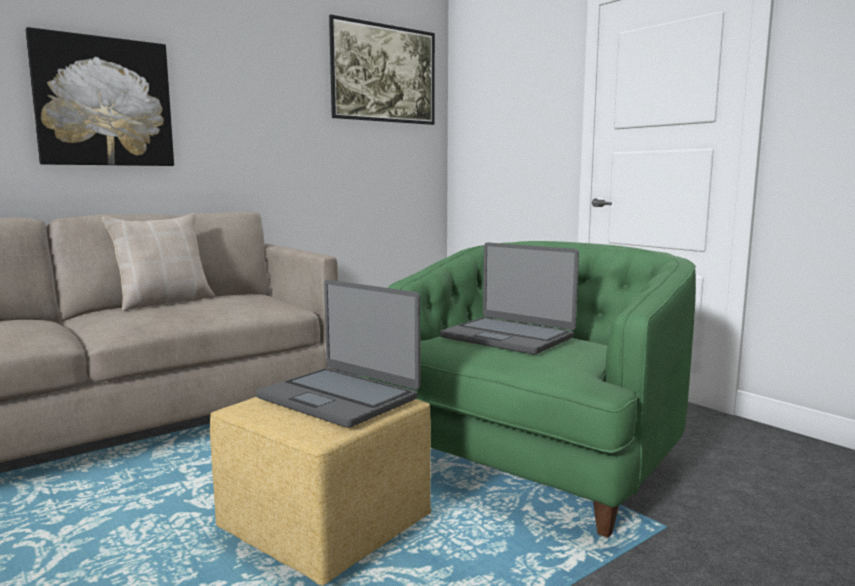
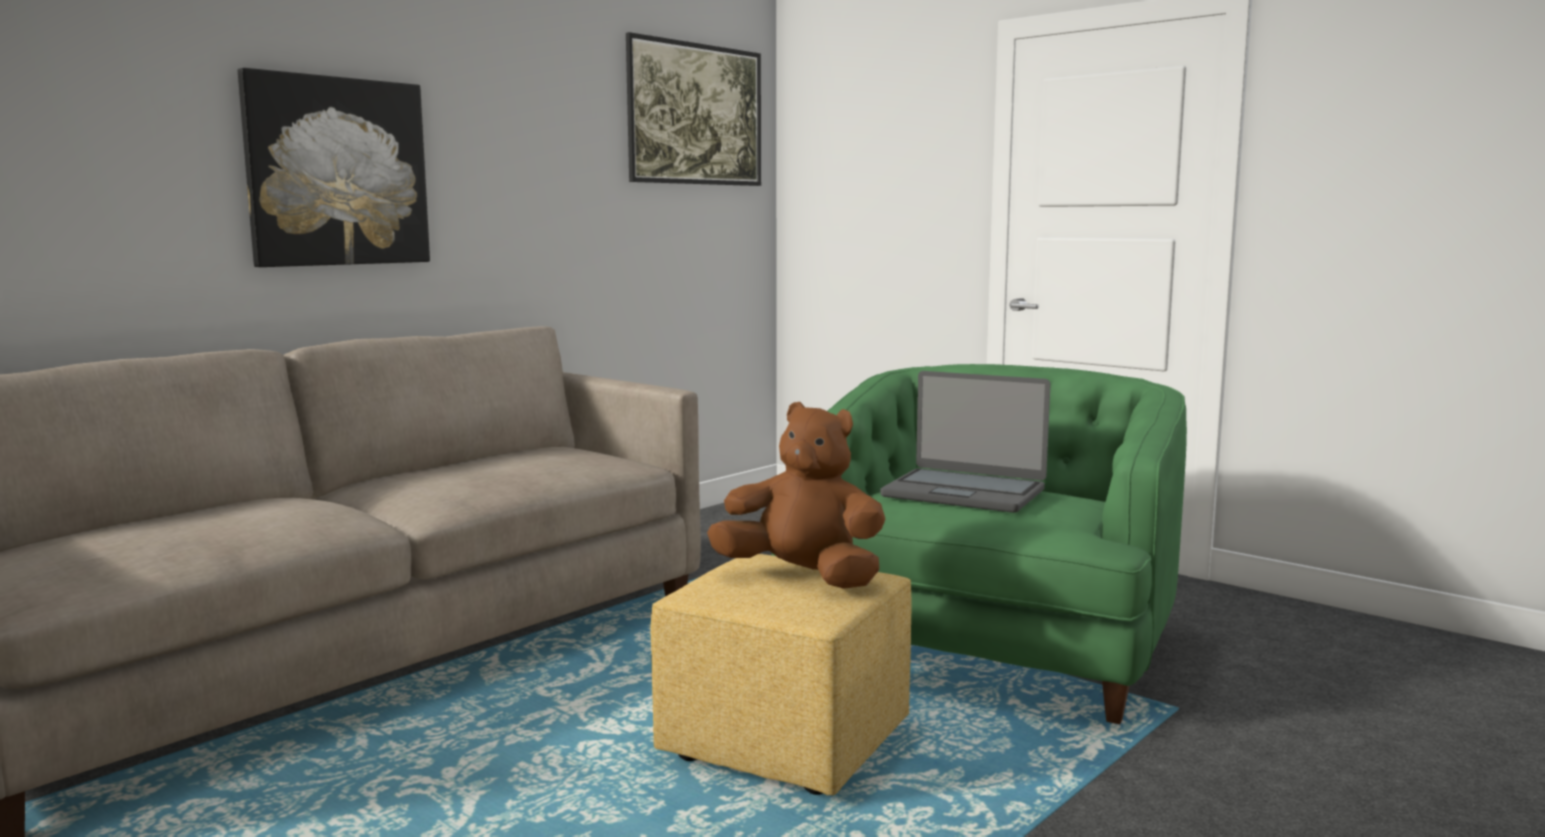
camera: 10 degrees left, 0 degrees up
(164, 302) = (455, 464): beige pillow -> none
(339, 397) = (803, 577): laptop -> brown plush toy

